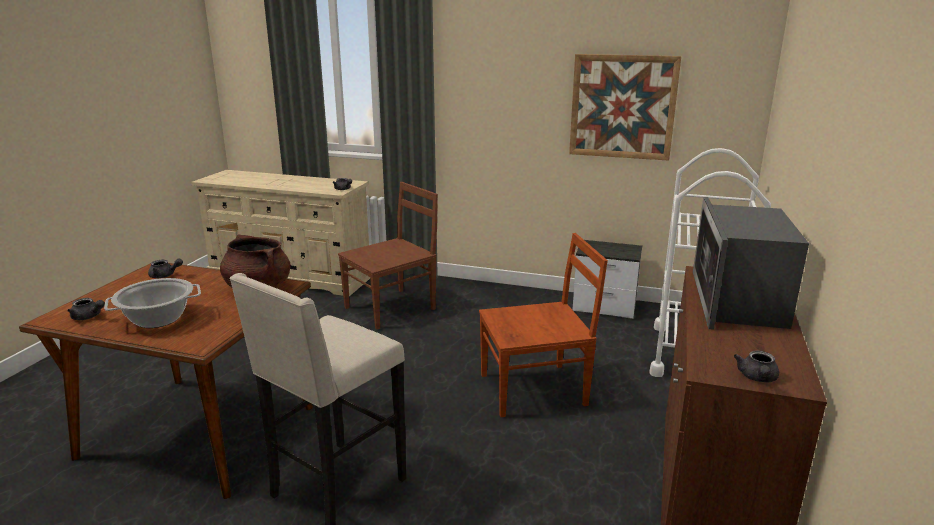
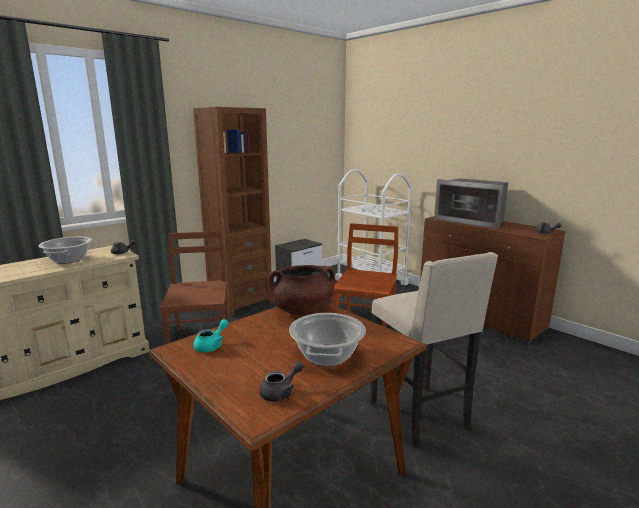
camera: 60 degrees left, 5 degrees down
(165, 276) = (212, 345): grey teapot -> turquoise teapot
(307, 183) = (69, 260): none -> cooking pot
(495, 296) = (240, 303): none -> brown bookcase
(622, 107) = (285, 155): picture -> none

